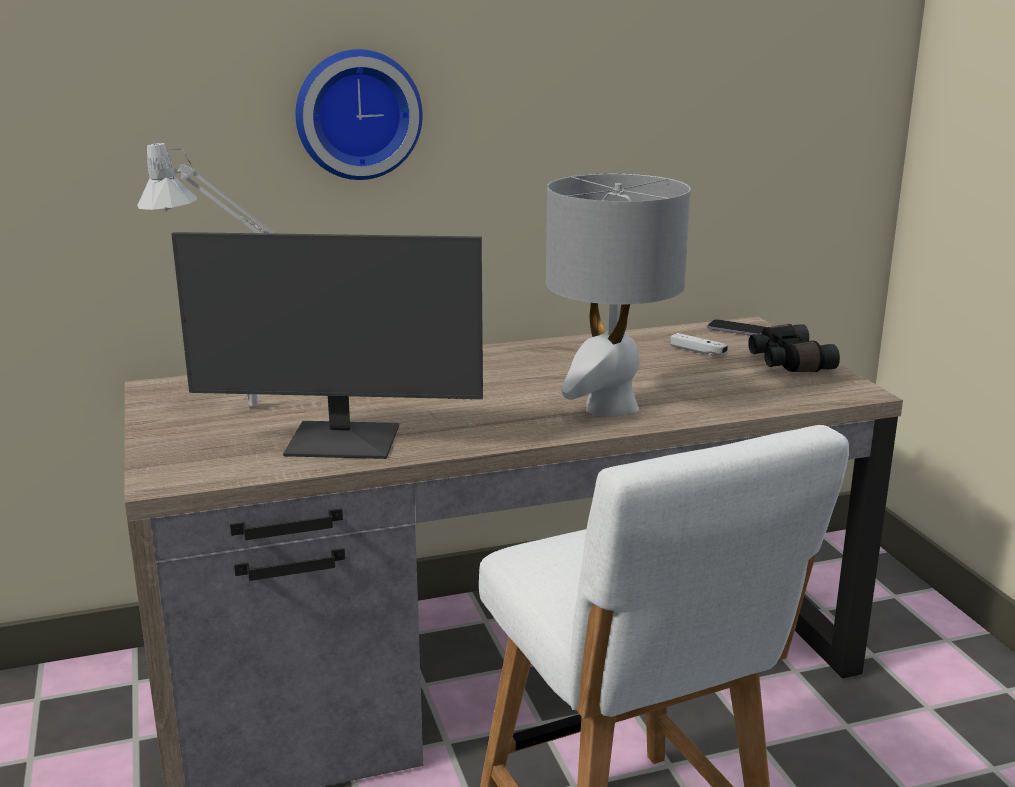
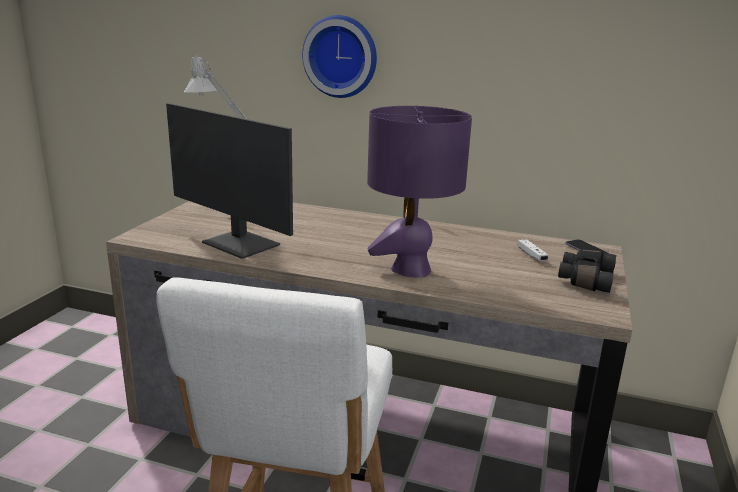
camera: 35 degrees right, 0 degrees up
(610, 406) = (410, 270): grey table lamp -> purple table lamp

